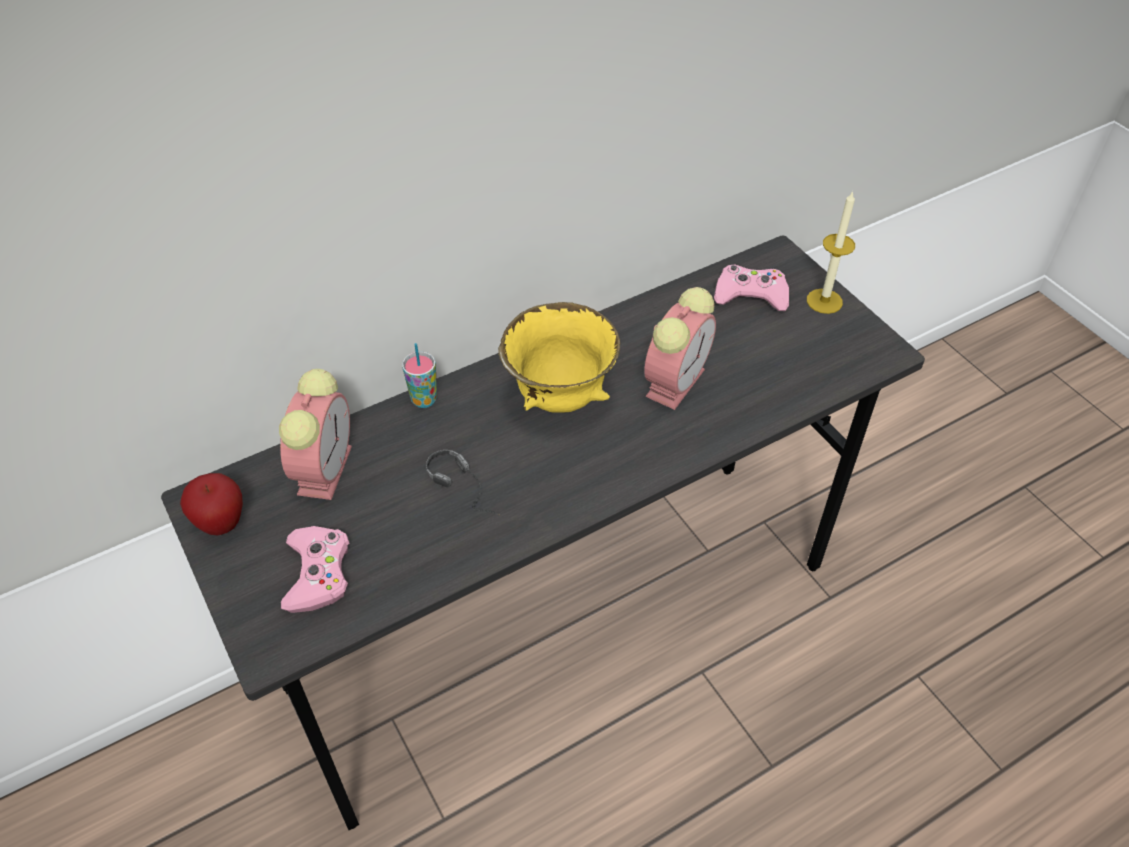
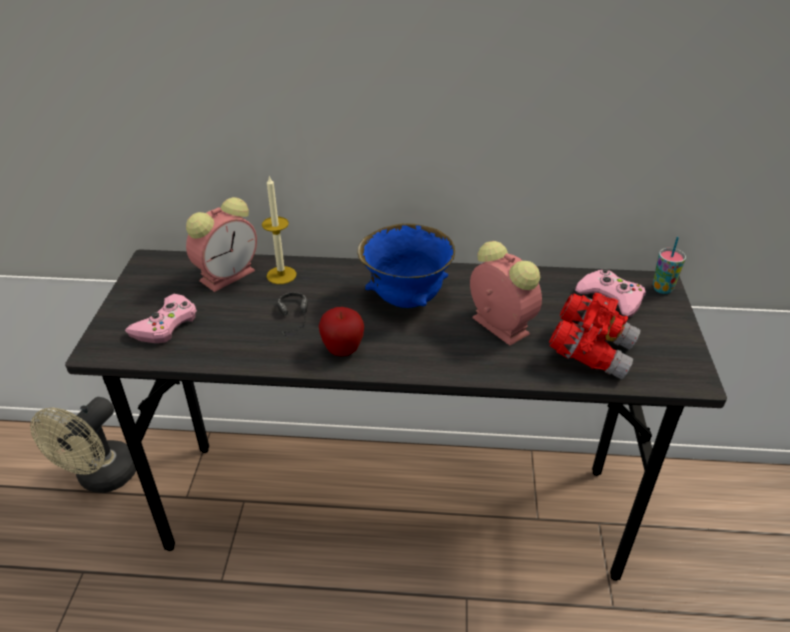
camera: 35 degrees right, 10 degrees down
(185, 803) = (102, 478): none -> beige fan
(221, 523) = (147, 276): apple -> apple (342, 350)
(424, 400) = (321, 265): cup -> cup (662, 288)
(559, 397) = (406, 300): yellow bowl -> blue bowl
(676, 380) = (498, 325): alarm clock -> alarm clock turned 105 degrees counterclockwise
(782, 367) = (590, 351): none -> red binoculars
(824, 301) = (670, 325): candle -> candle (281, 275)

